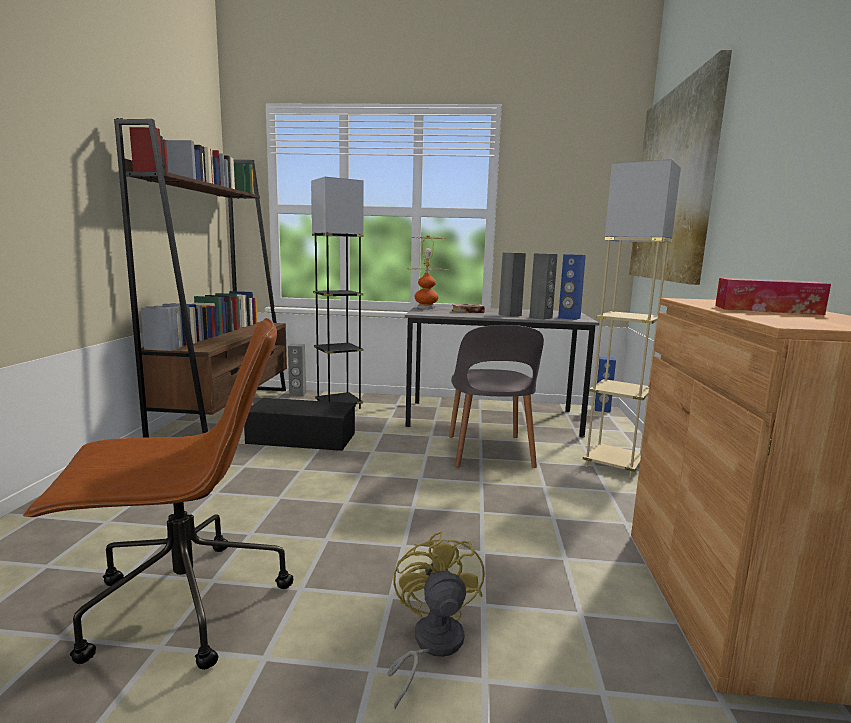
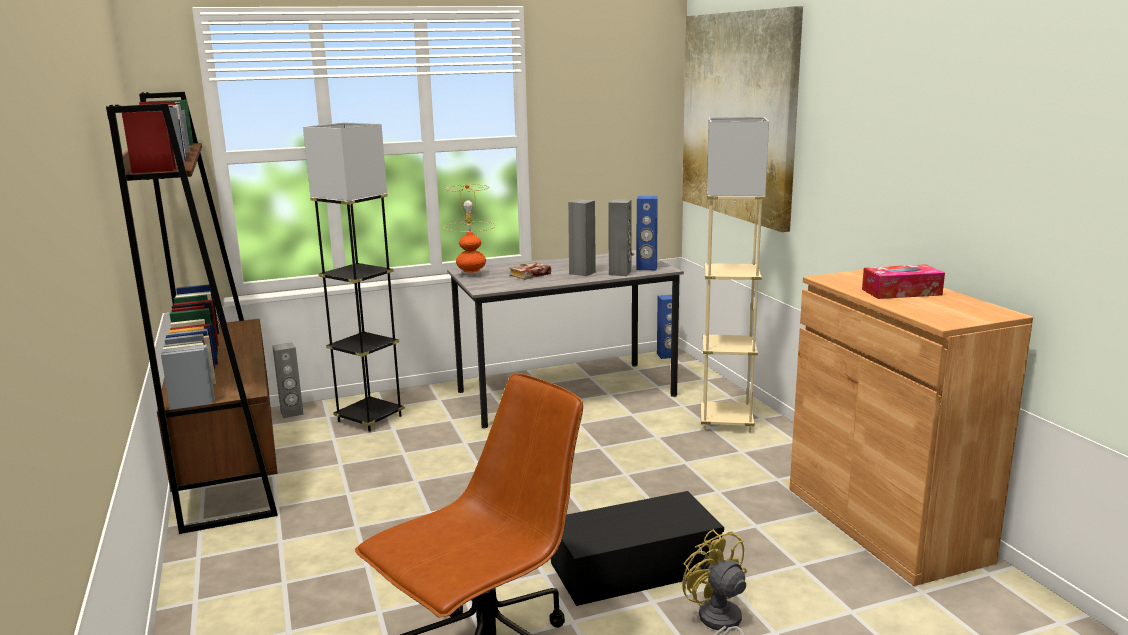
camera: 25 degrees left, 5 degrees up
(303, 438) = (381, 473): black storage box -> black storage box (636, 566)
(489, 452) = (602, 438): grey chair -> none

